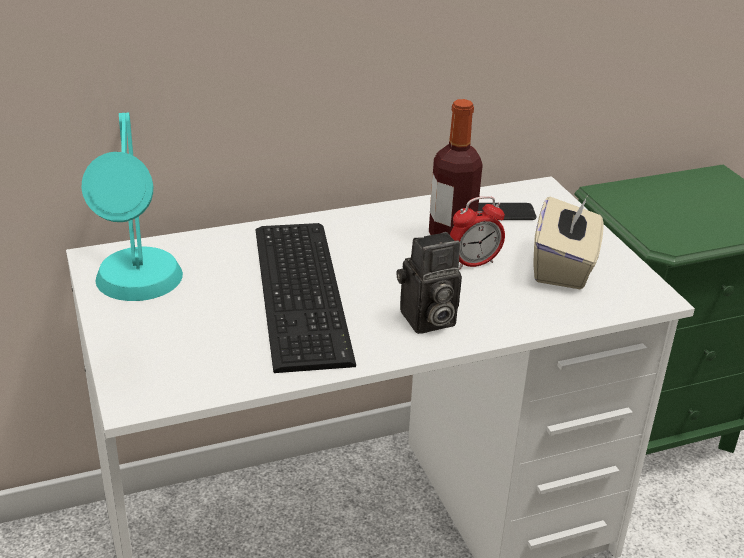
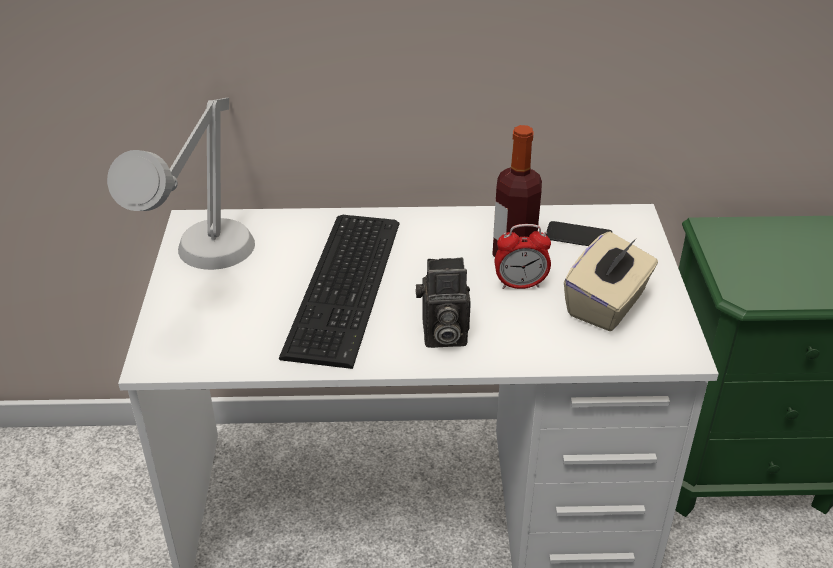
camera: 20 degrees right, 5 degrees up
(138, 302) = (203, 270): turquoise table lamp -> grey table lamp

